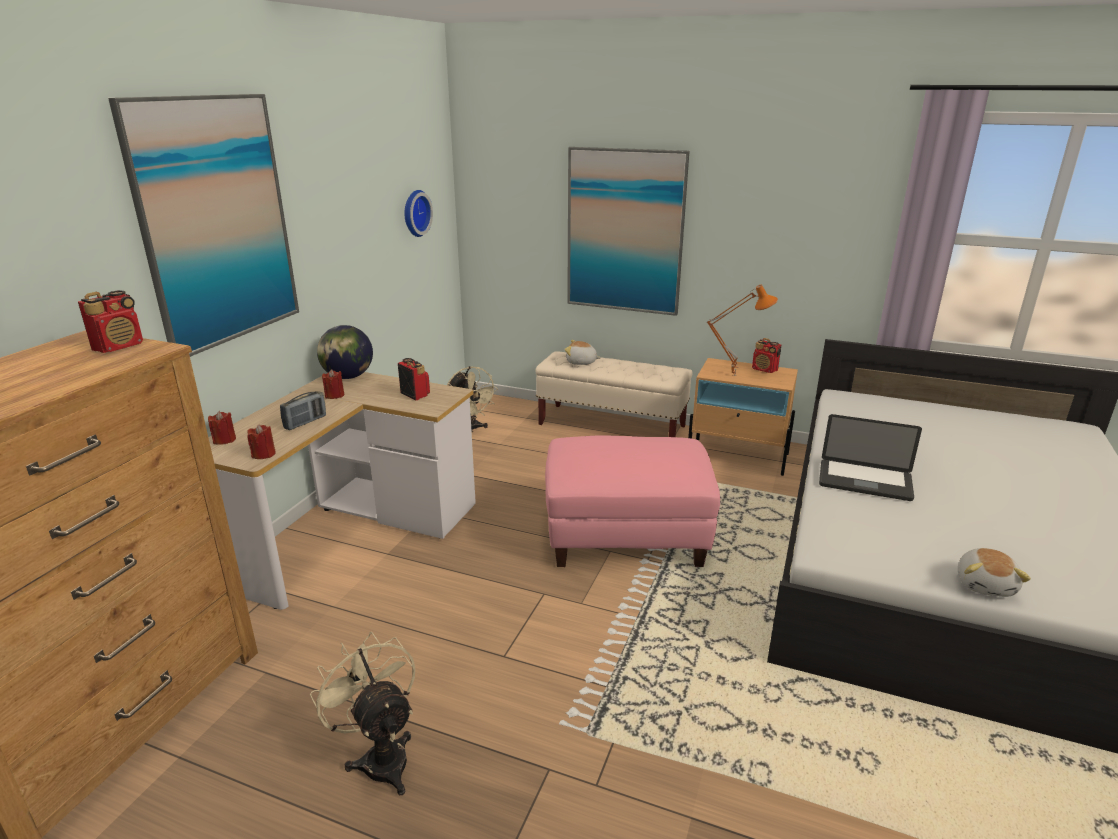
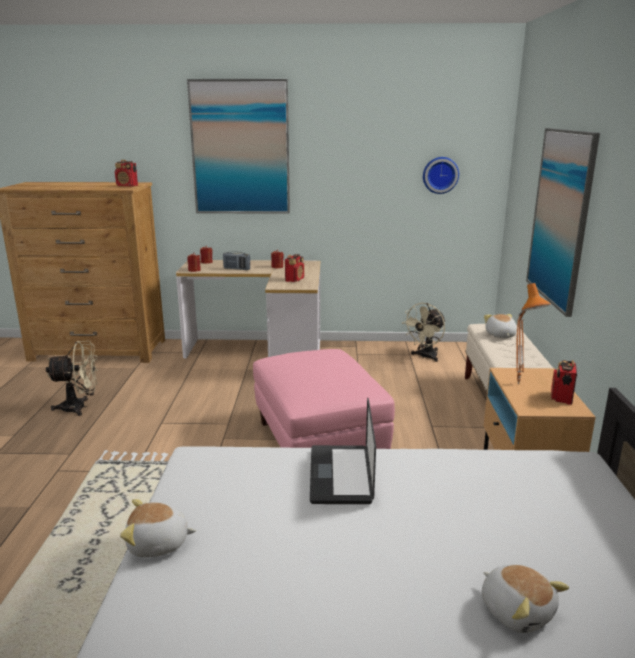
camera: 70 degrees right, 5 degrees down
(348, 377) = (307, 264): globe -> none
(380, 756) = (80, 407): beige fan -> beige fan turned 45 degrees clockwise
(1015, 458) = (516, 610): none -> plush toy

